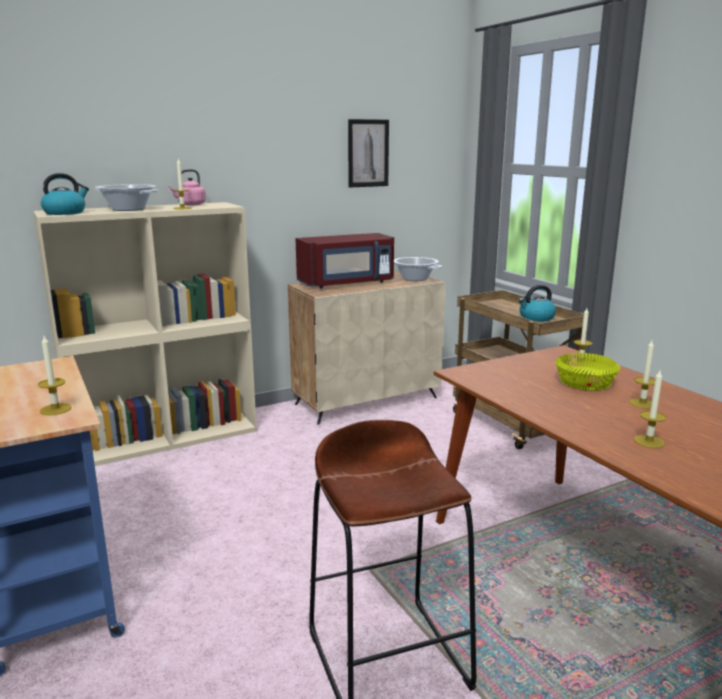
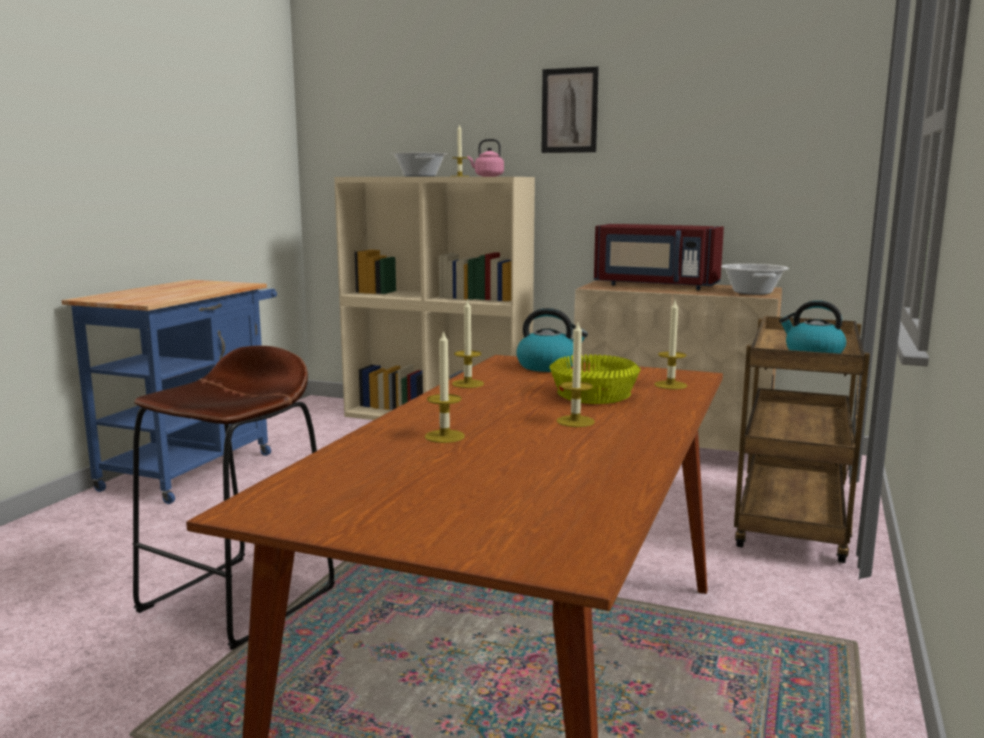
camera: 50 degrees right, 5 degrees down
(55, 409) = (158, 298): candle -> candle (468, 384)
(65, 213) = (367, 176): kettle -> kettle (548, 366)
(368, 153) = (727, 120): picture -> picture (569, 110)

